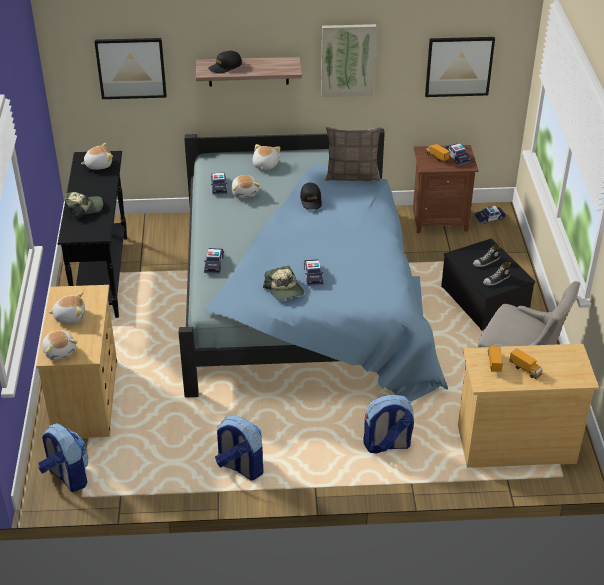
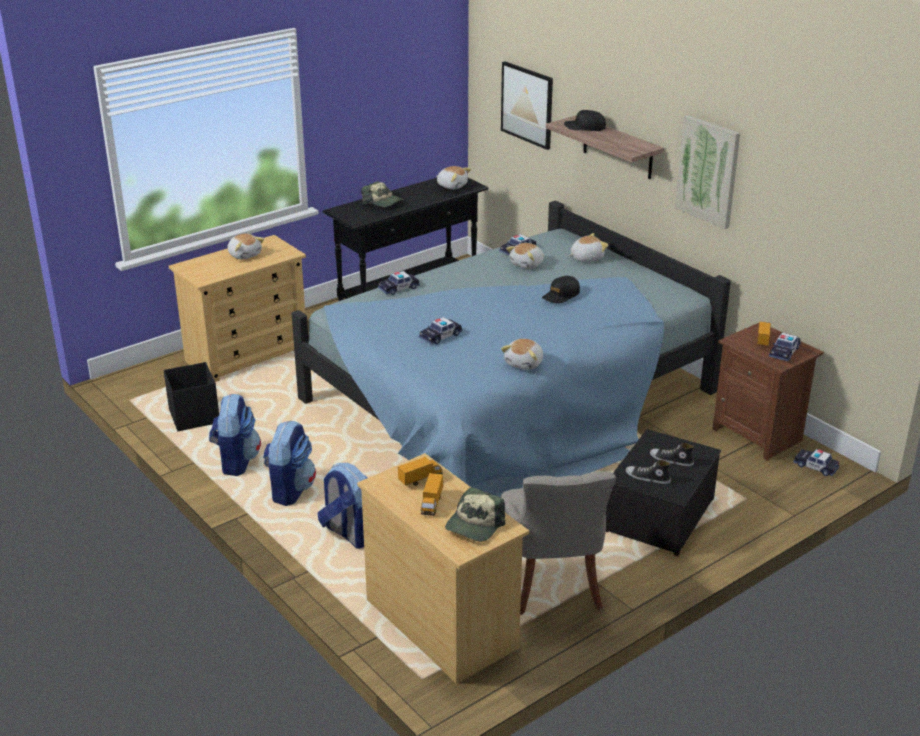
camera: 55 degrees right, 10 degrees down
(60, 351) = (196, 267): plush toy -> plush toy (525, 363)
(67, 476) = (148, 384): backpack -> backpack (290, 490)
(149, 466) = (194, 416): none -> black storage box
(284, 290) = (399, 330): cap -> cap (474, 525)
(352, 176) = (637, 302): pillow -> none
(459, 66) = (825, 230): picture -> none

